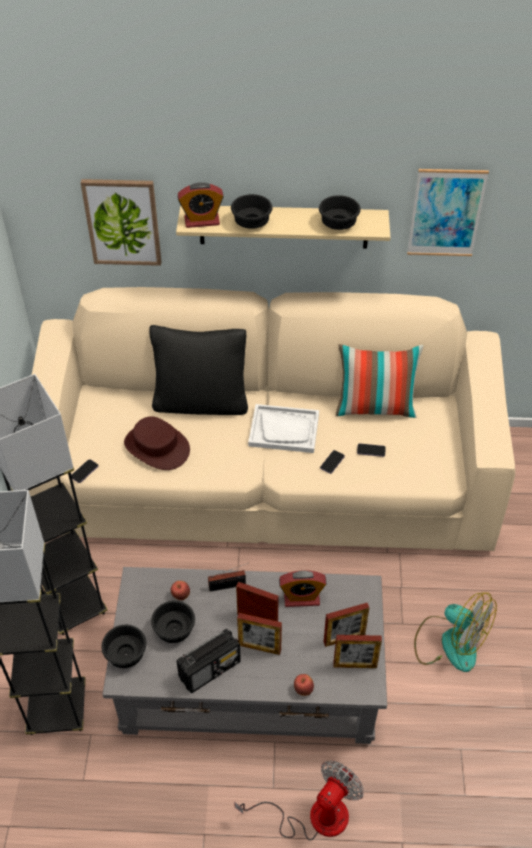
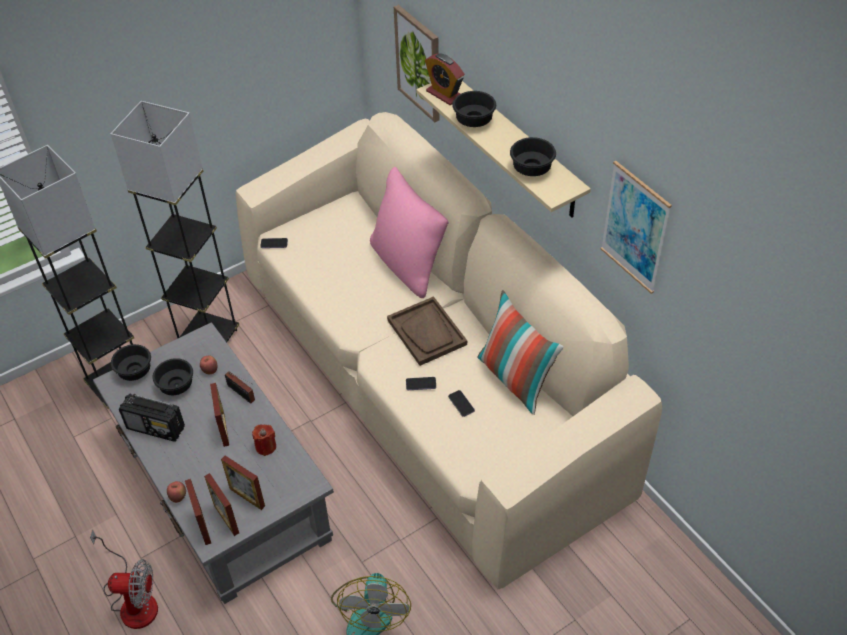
camera: 55 degrees right, 0 degrees up
(156, 447) = (335, 268): brown hat -> none
(201, 402) = (408, 265): black pillow -> pink pillow
(259, 647) = (198, 446): picture frame -> picture frame (203, 526)
(284, 430) = (427, 332): white tray -> brown tray
(301, 598) = (266, 446): alarm clock -> red candle

